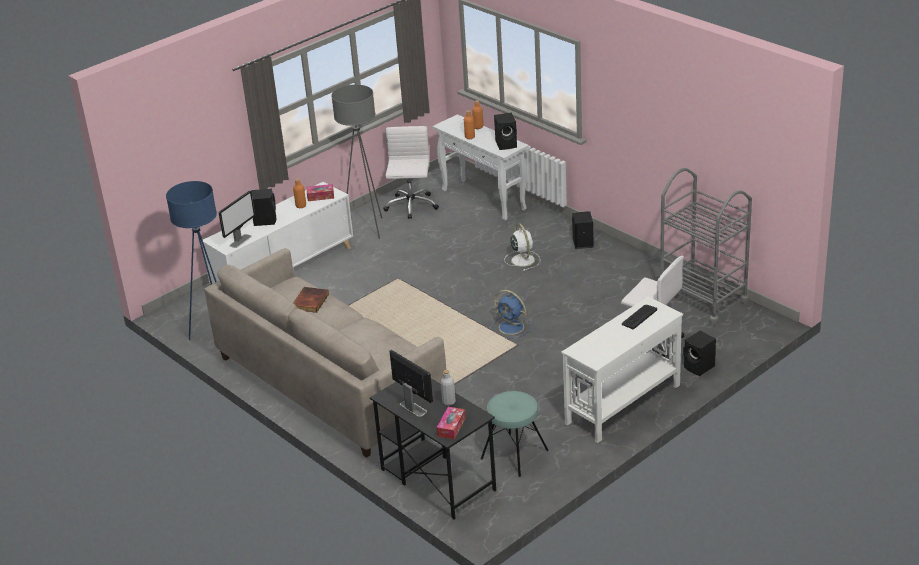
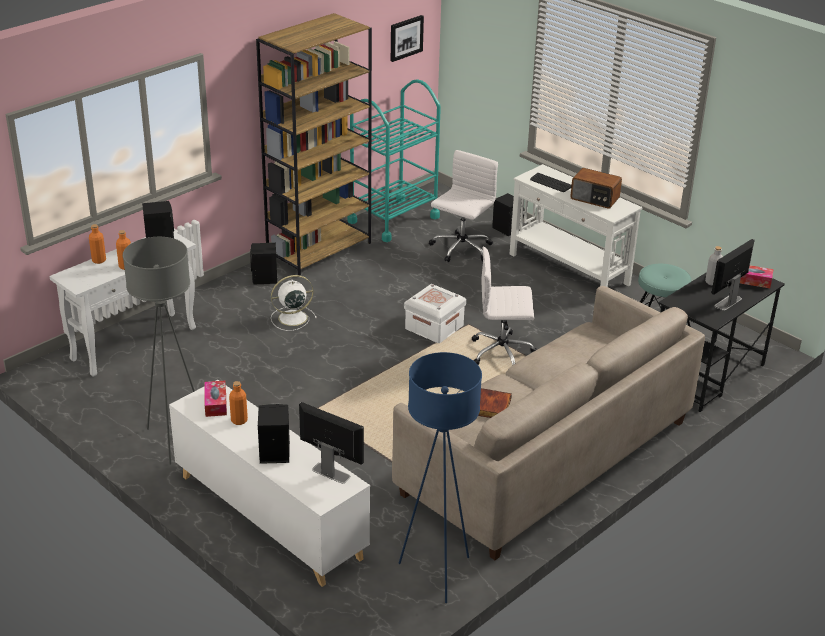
camera: 95 degrees left, 0 degrees up
(411, 206) = (126, 403): white office chair -> white office chair (503, 353)
(512, 327) = (434, 327): blue fan -> white storage box
(609, 342) = (594, 199): none -> radio
(635, 264) = (319, 250): none -> brown bookcase
(702, 300) = (393, 219): grey cart -> turquoise cart
(765, 154) = (406, 38): none -> picture

